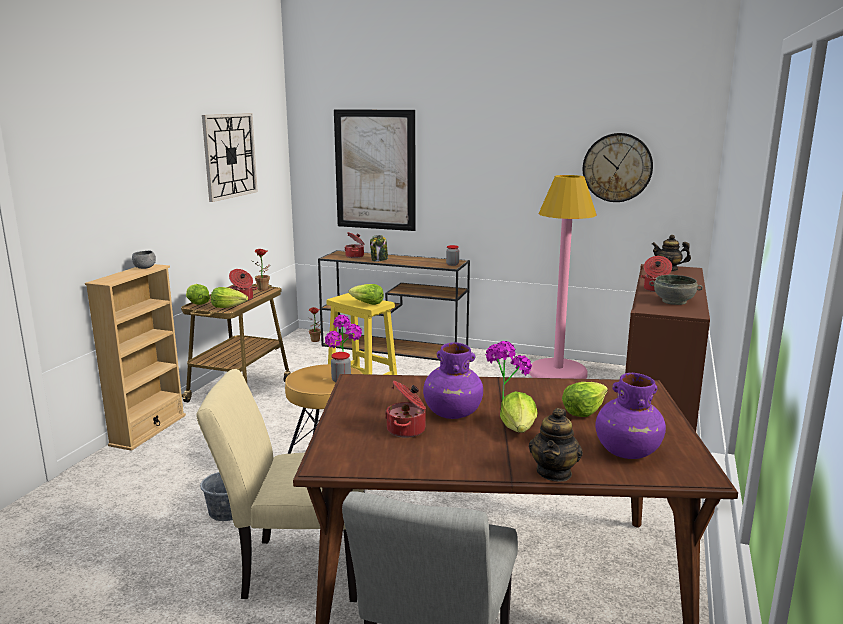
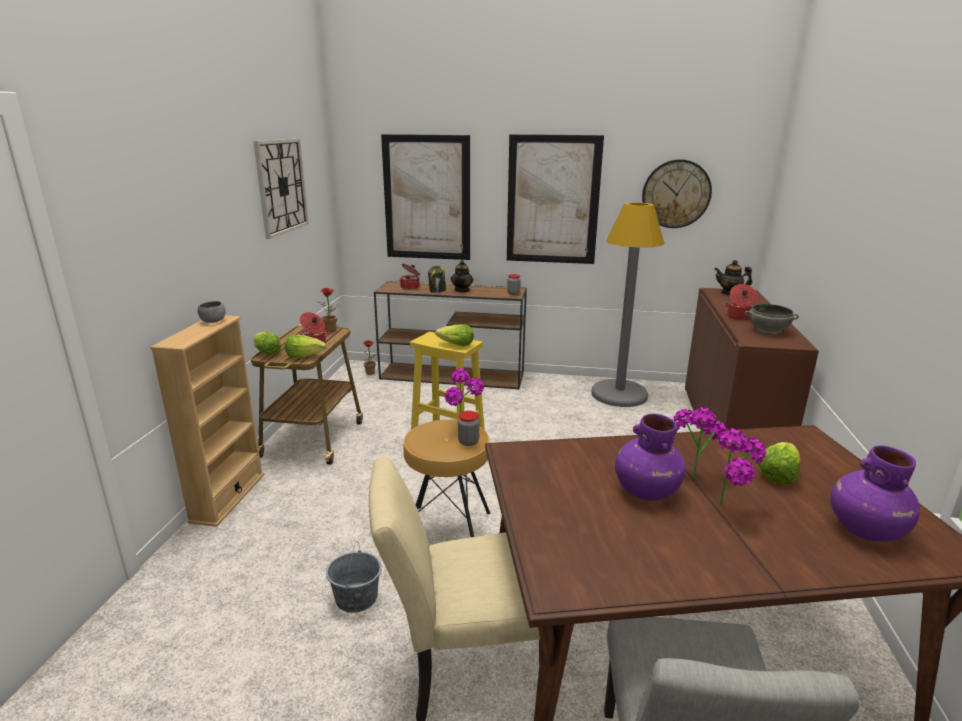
camera: 10 degrees left, 5 degrees up
(407, 430) = (614, 522): cooking pot -> none
(494, 173) = (553, 200): none -> picture
(519, 429) = (732, 507): lettuce -> potted plant
(554, 472) = (818, 571): teapot -> teapot (462, 290)
(557, 373) = (619, 394): pink floor lamp -> grey floor lamp

